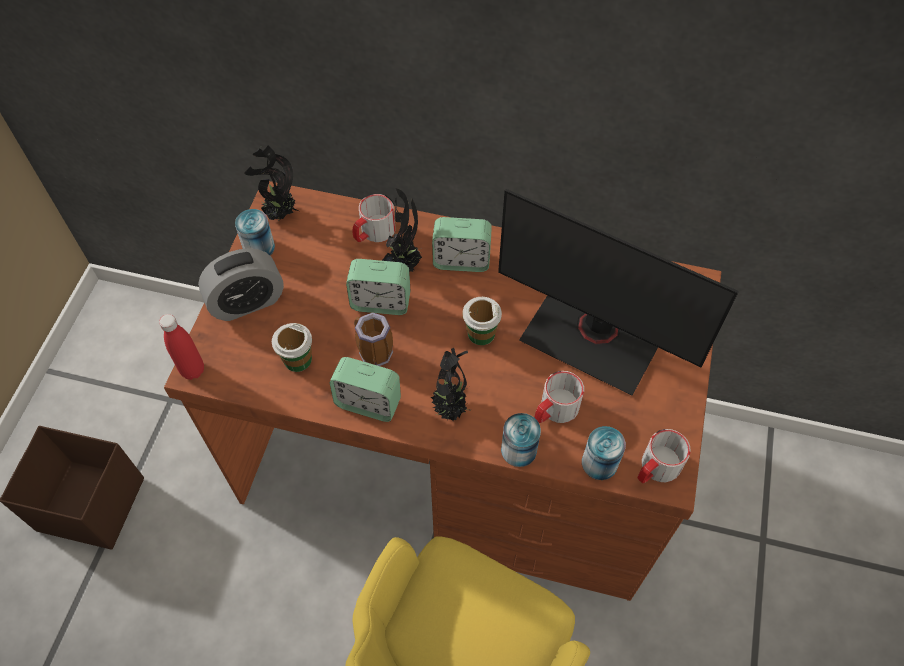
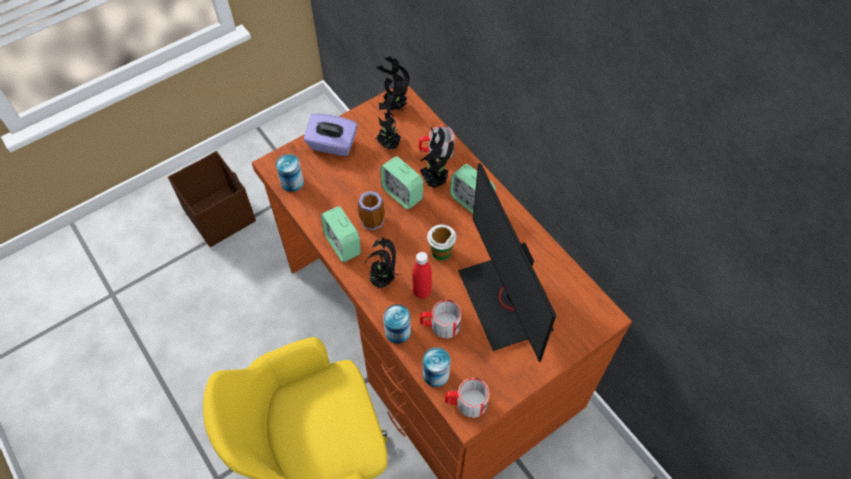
camera: 40 degrees right, 0 degrees up
(192, 370) = (272, 163): red bottle -> red bottle (422, 291)
(247, 302) = (332, 145): alarm clock -> purple tissue box
(259, 247) = (366, 118): can -> can (292, 182)
(297, 359) = (328, 194): cup -> none
(315, 258) = (390, 145): none -> potted plant

